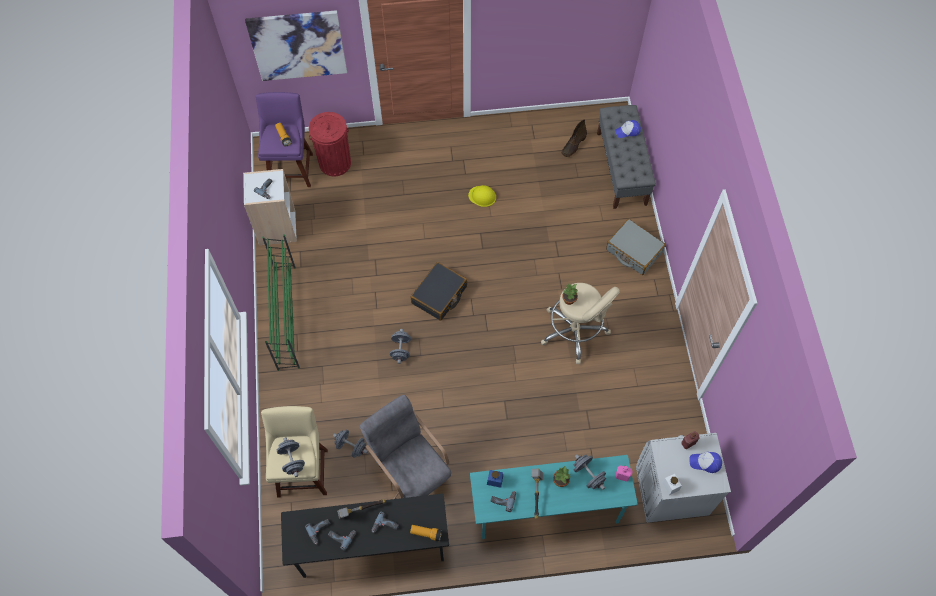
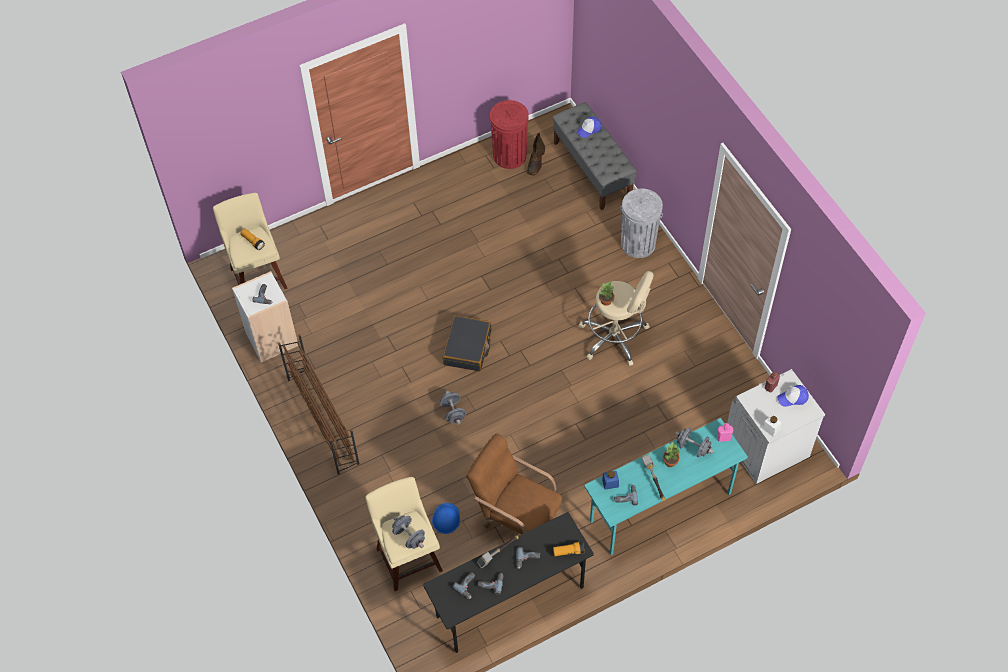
camera: 20 degrees left, 5 degrees down
(286, 316) = (323, 420): green shoe rack -> brown shoe rack
(291, 168) = (258, 276): purple stool -> beige stool
(298, 45) = (245, 143): picture -> none
(335, 163) = (301, 256): red trash can -> red trash can (509, 155)
(351, 446) = (446, 518): grey dumbbell -> blue hard hat
(411, 473) = (516, 522): grey office chair -> brown office chair
(482, 196) = (467, 240): yellow hard hat -> none
(633, 251) = (638, 243): grey suitcase -> grey trash can

